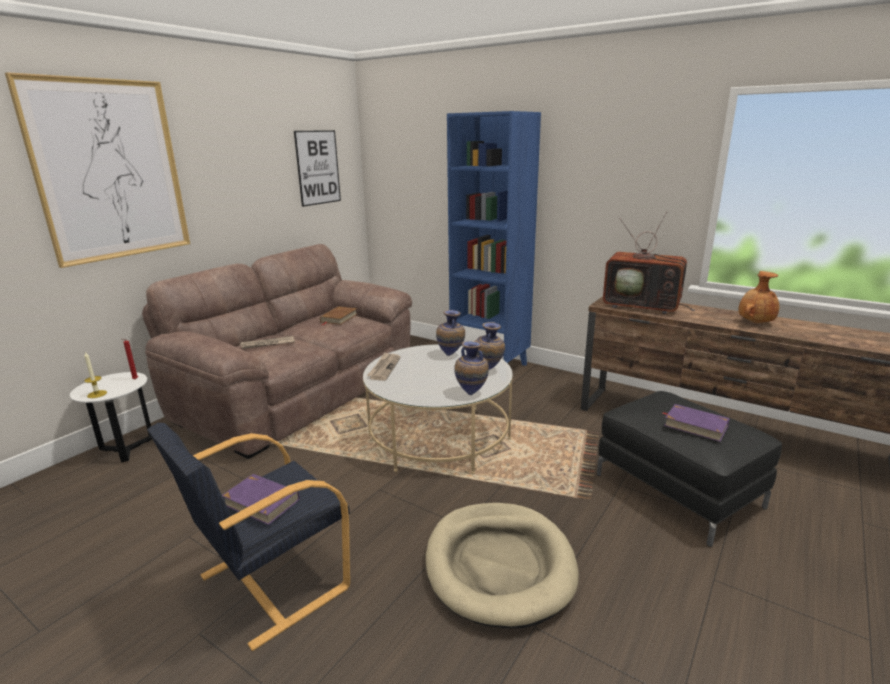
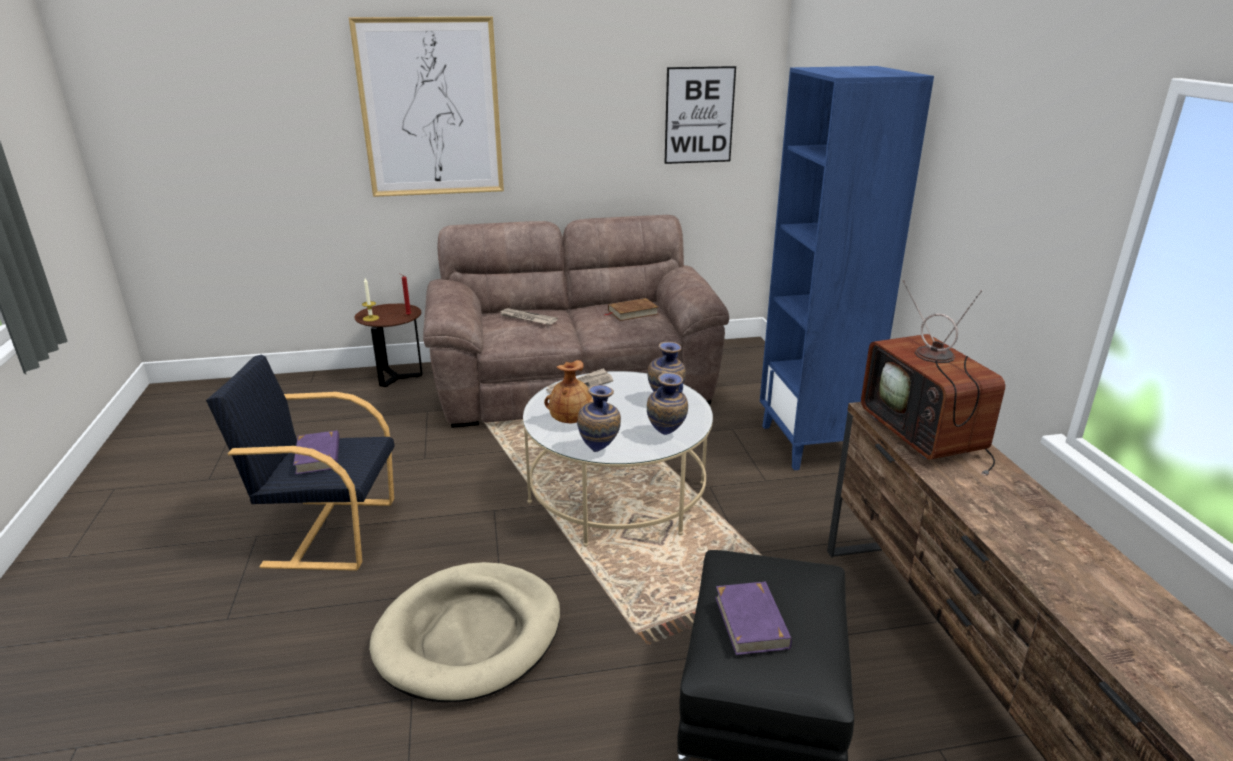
camera: 45 degrees right, 5 degrees up
(127, 450) = (397, 377): white side table -> brown side table
(754, 322) = (1037, 536): brown vase -> brown vase (571, 421)

